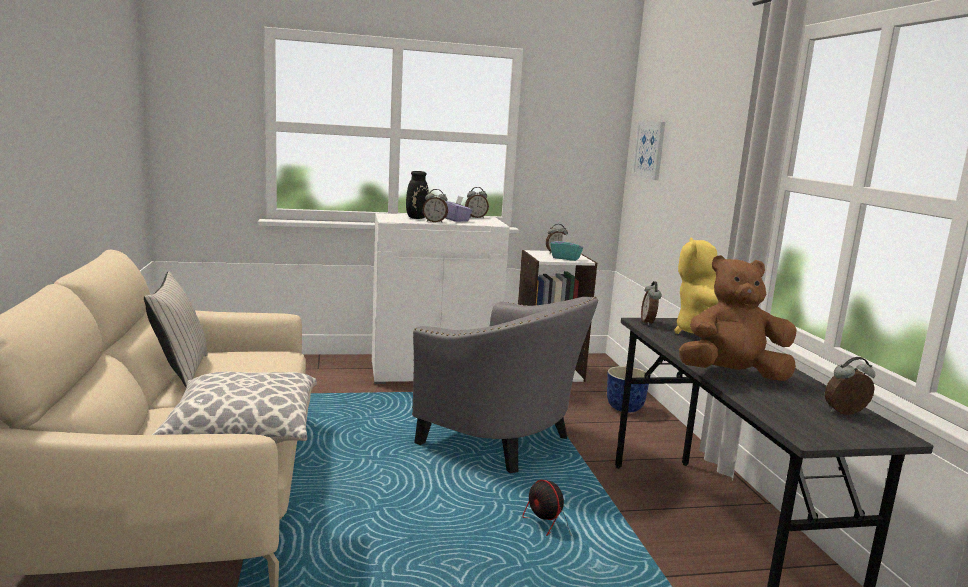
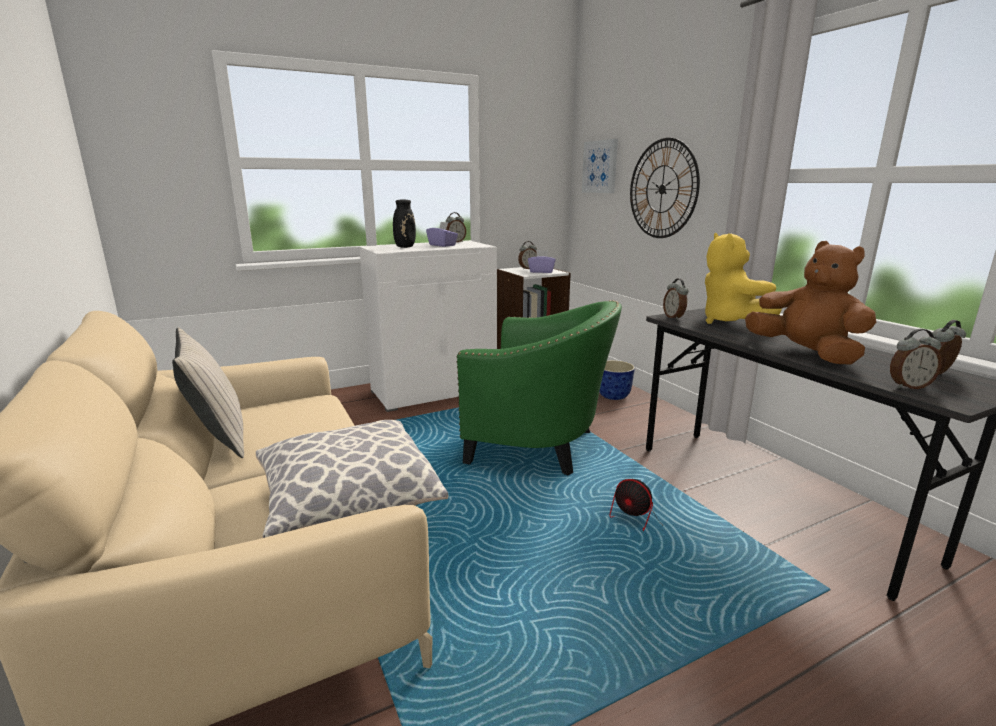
camera: 15 degrees left, 5 degrees up
(435, 222) = (427, 248): alarm clock -> alarm clock (908, 386)
(504, 441) = (539, 445): grey armchair -> green armchair
(566, 258) = (541, 271): turquoise tissue box -> purple tissue box
(695, 182) = (662, 189): none -> wall clock
(732, 375) = (805, 354): brown plush toy -> brown plush toy turned 75 degrees clockwise

